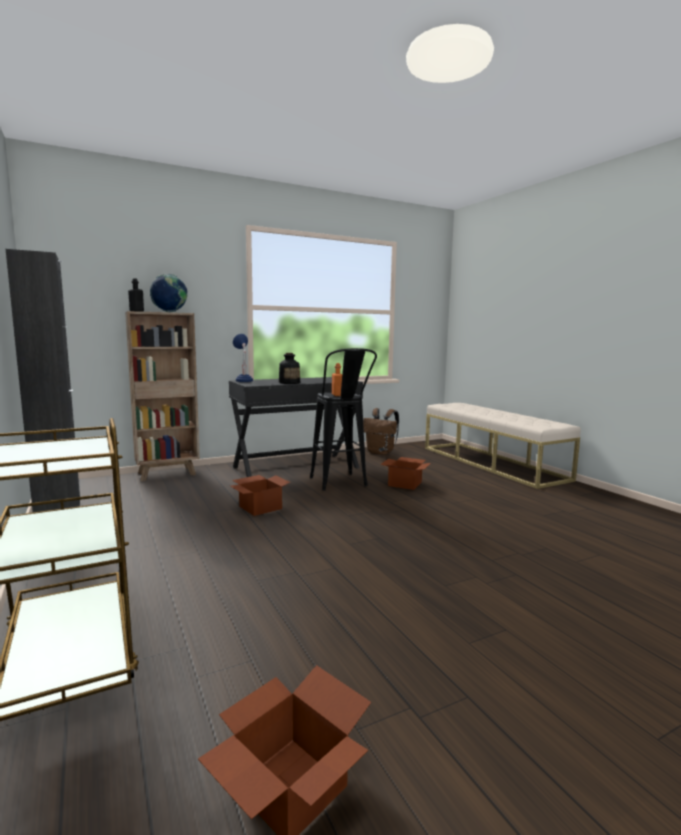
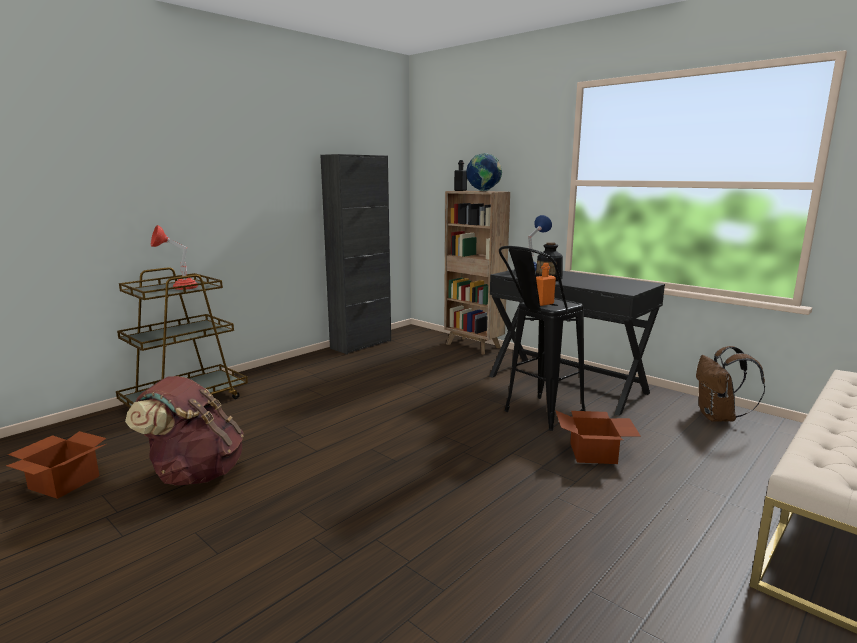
camera: 70 degrees right, 5 degrees up
(61, 452) = (178, 288): none -> red table lamp
(260, 507) = (429, 395): cardboard box -> none
(341, 644) = (195, 474): none -> brown backpack

